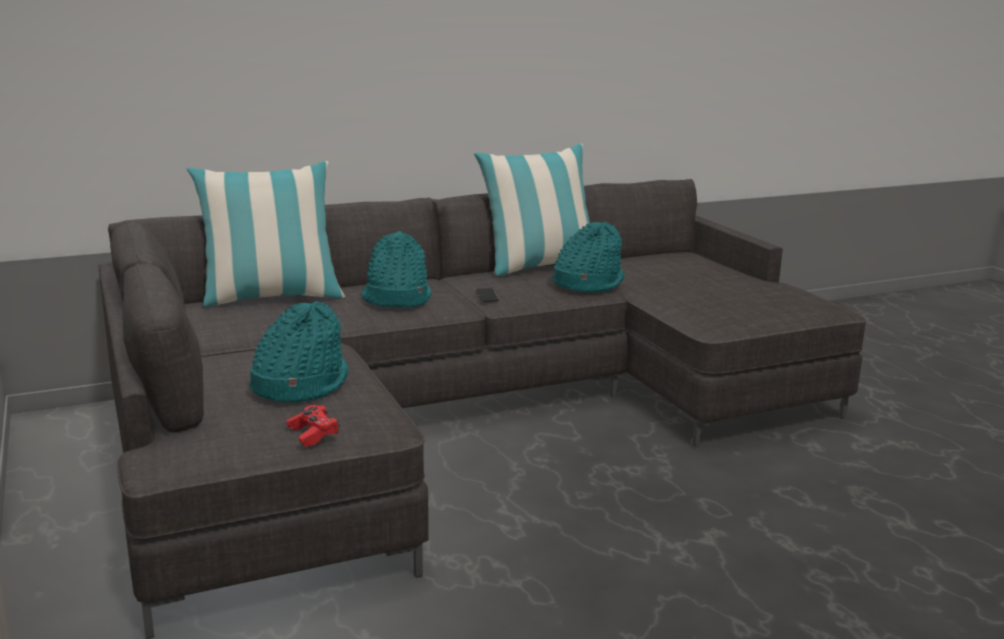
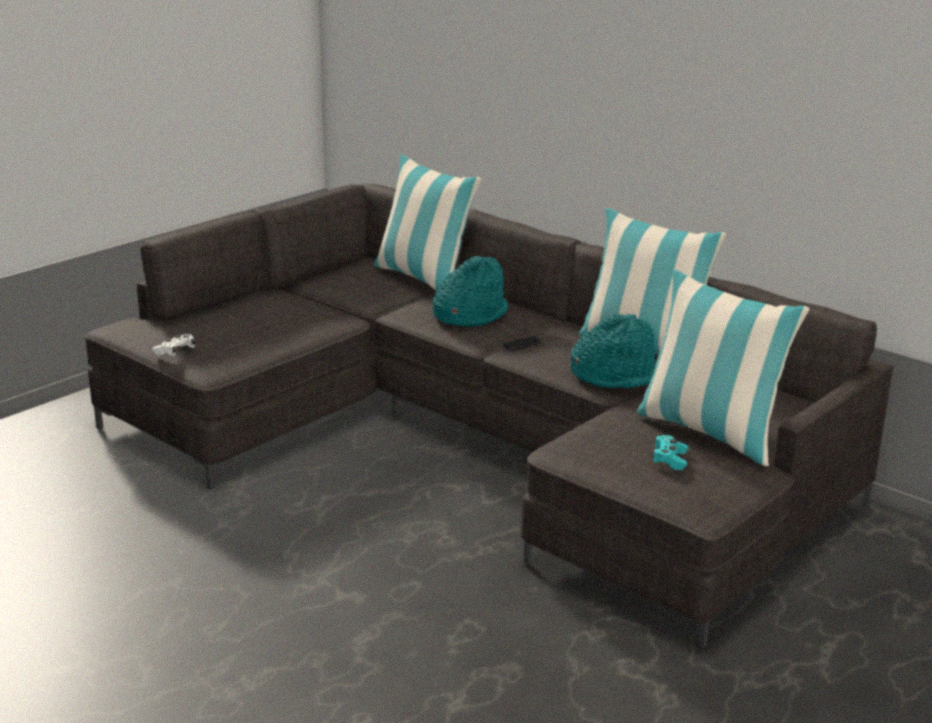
camera: 65 degrees right, 5 degrees up
(299, 385) = (252, 329): turquoise hat -> none
(313, 434) = (175, 352): red game controller -> white game controller
(713, 281) = (710, 432): none -> pillow
(755, 299) = (669, 460): none -> turquoise game controller

